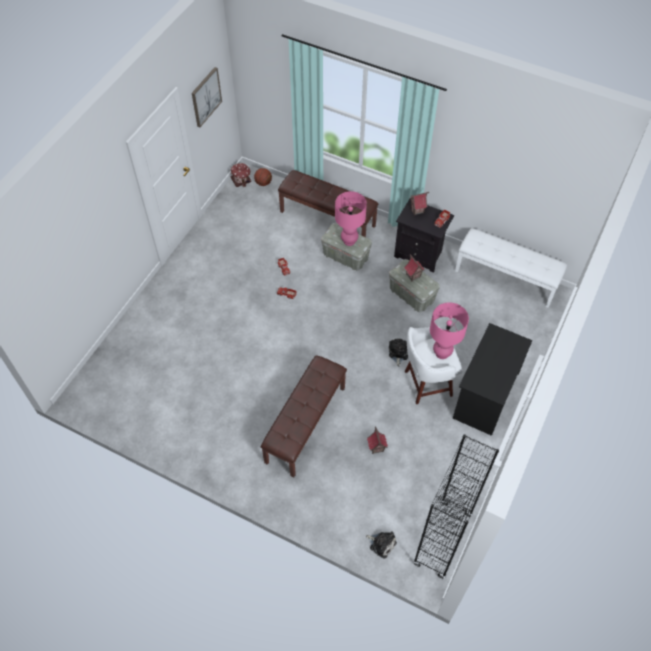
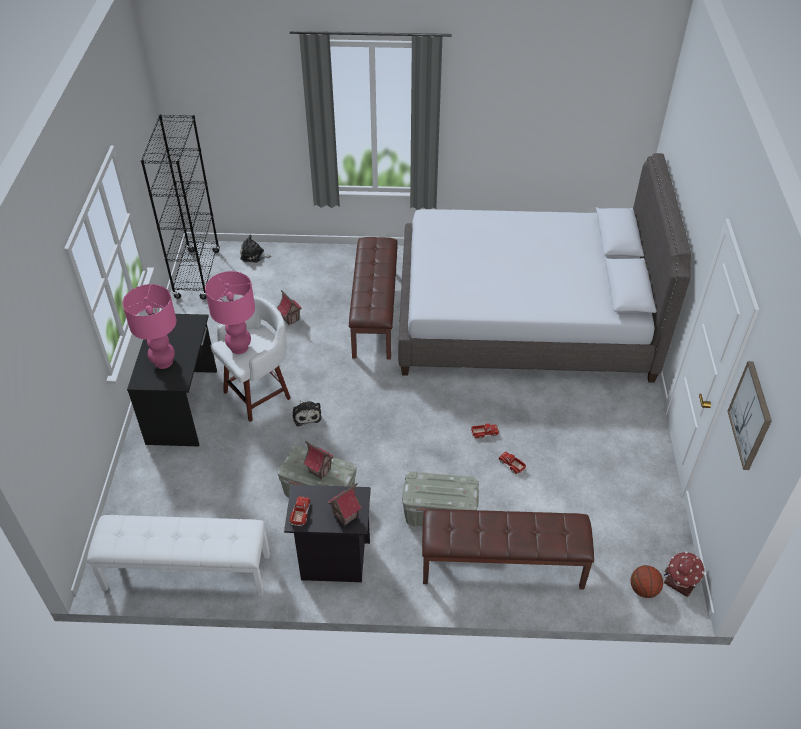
camera: 155 degrees right, 10 degrees down
(194, 373) = (523, 317): none -> grey bed
(349, 241) = (435, 487): pink table lamp -> pink table lamp (164, 362)

